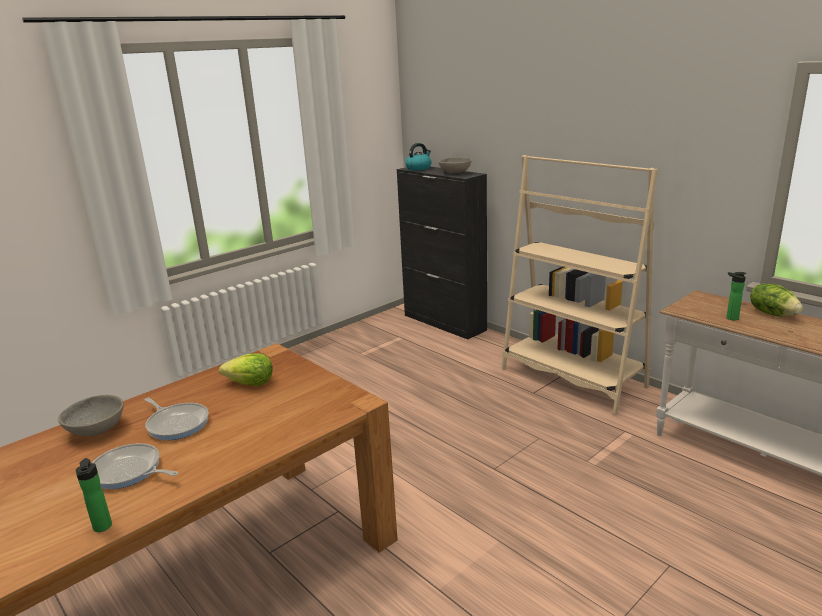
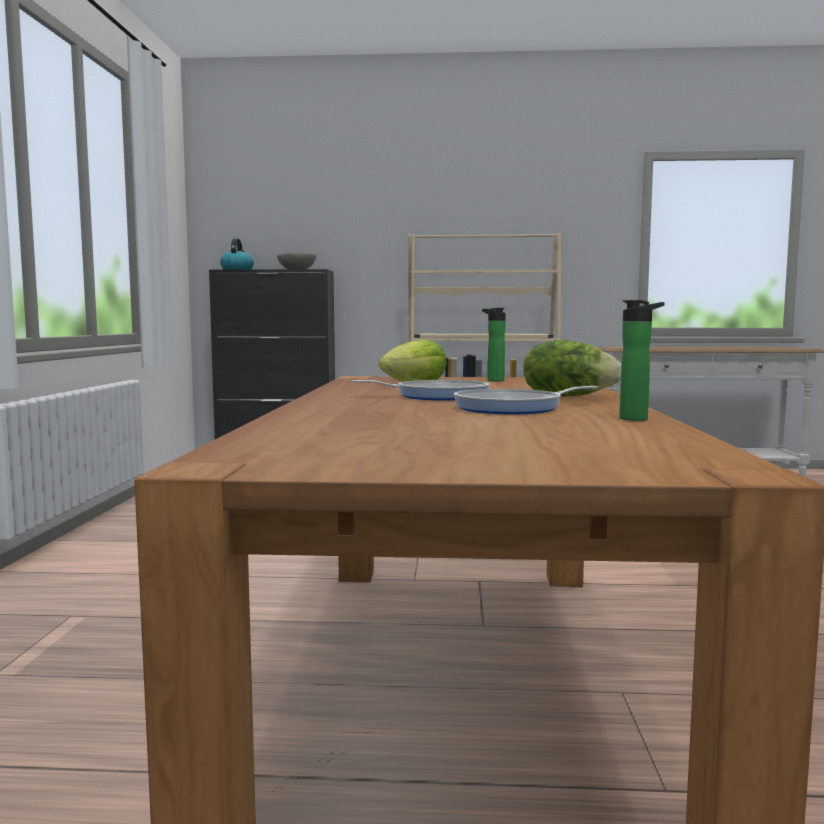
camera: 45 degrees left, 15 degrees down
(96, 429) = (346, 406): grey bowl -> none
(730, 318) = (659, 348): bottle -> bottle (493, 381)
(772, 313) = (673, 346): lettuce -> lettuce (567, 396)

